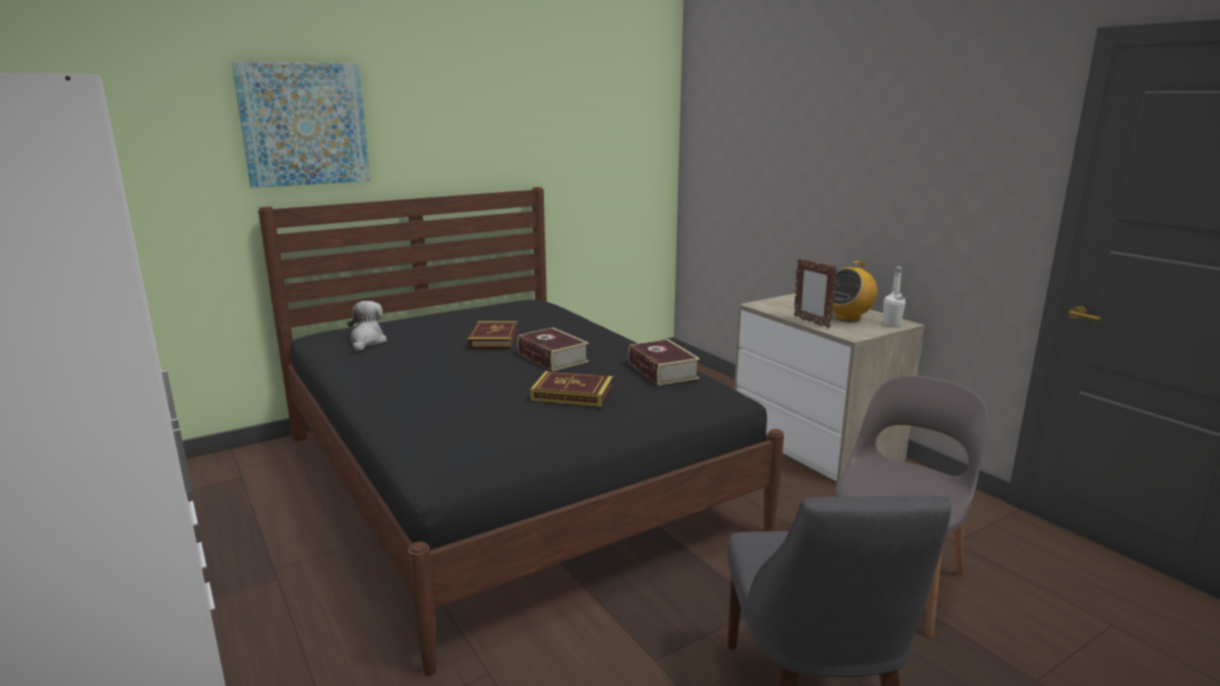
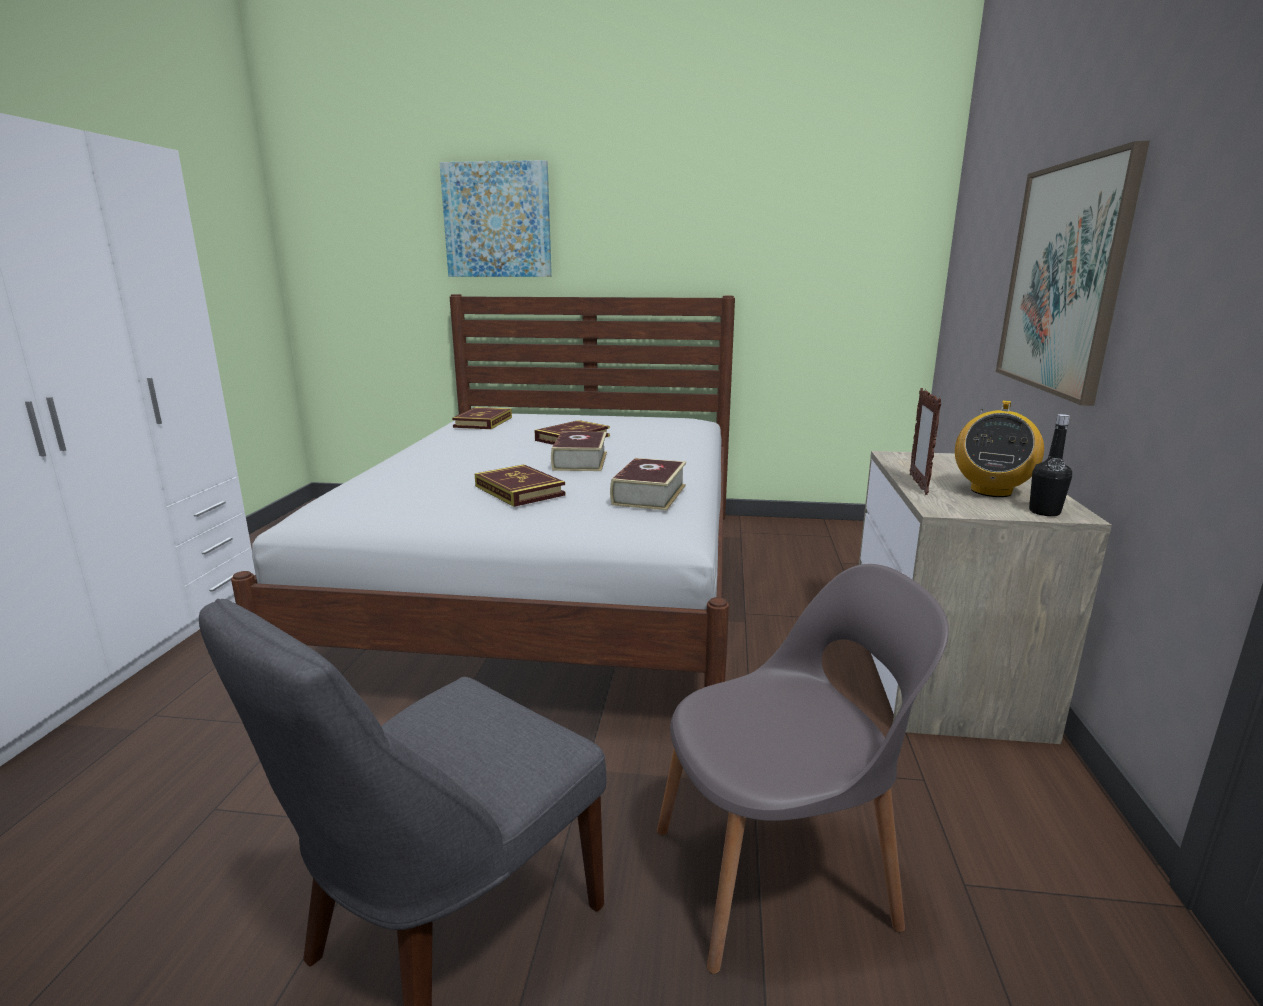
camera: 40 degrees right, 0 degrees up
(367, 342) = (483, 422): plush toy -> book
(506, 480) = (553, 586): black bed -> white bed
(836, 177) = (1063, 278): none -> picture
(847, 318) = (990, 491): radio -> radio turned 60 degrees counterclockwise
(891, 325) = (1044, 512): white bottle -> black bottle

